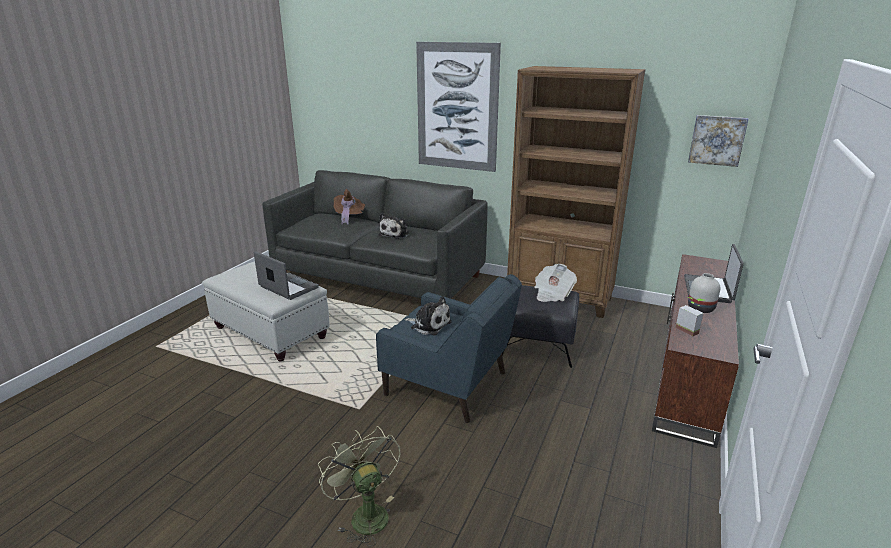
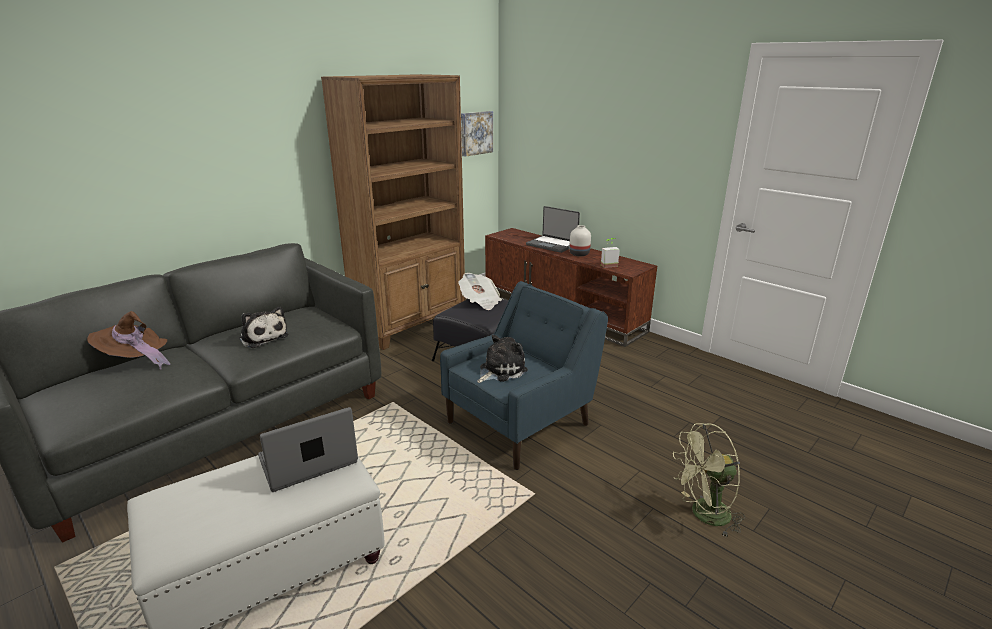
camera: 70 degrees left, 0 degrees up
(457, 107) = (228, 142): picture -> none

